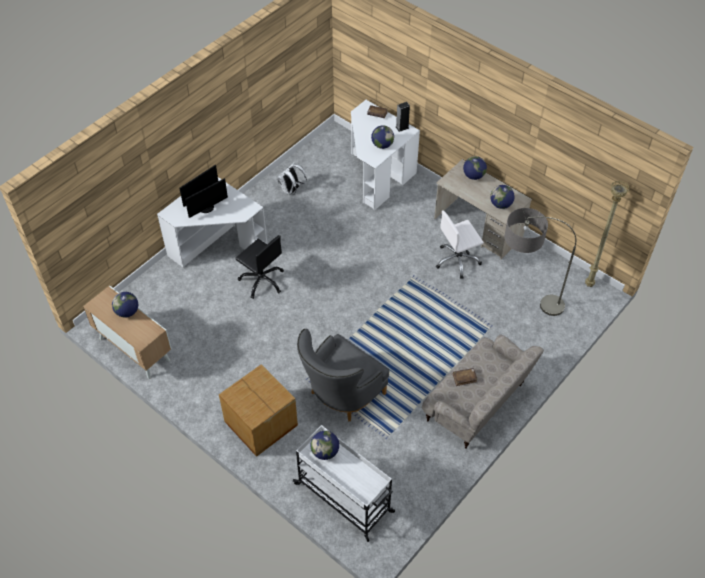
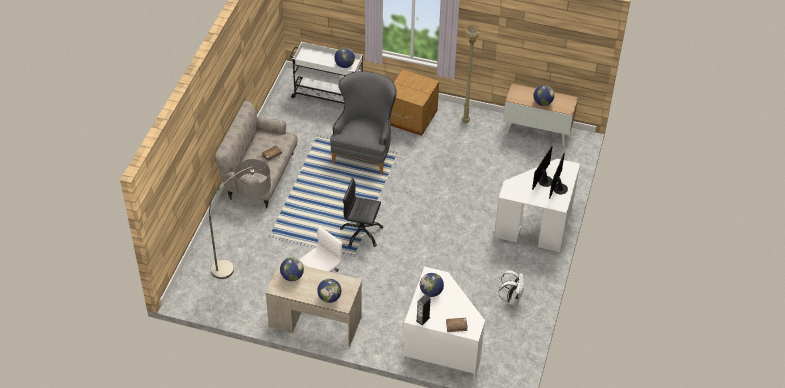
camera: 155 degrees right, 5 degrees down
(262, 280) = (479, 210): black office chair -> black office chair (361, 233)
(588, 284) = (194, 301): beige floor lamp -> beige floor lamp (466, 122)

